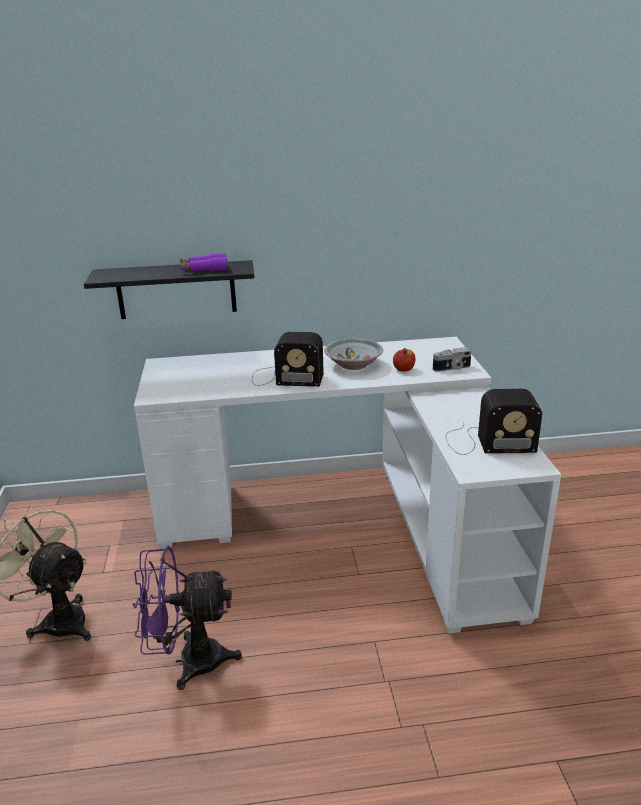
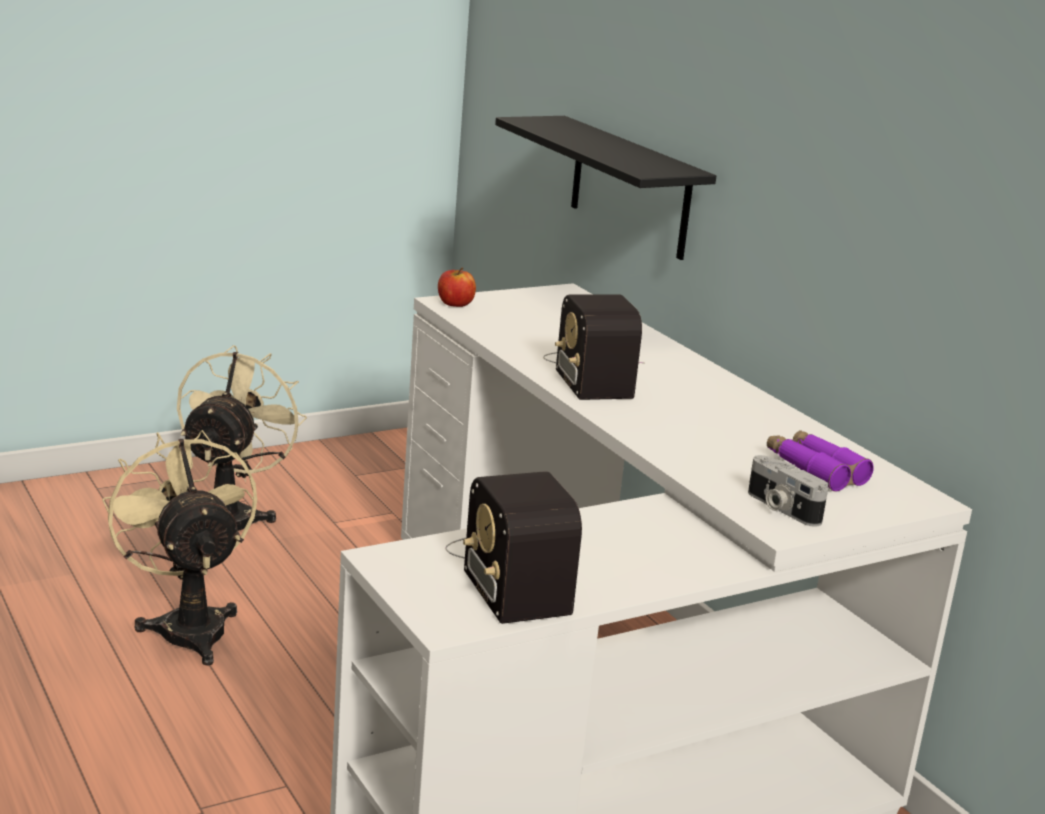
camera: 65 degrees right, 5 degrees down
(189, 661) = (188, 625): purple fan -> beige fan
(204, 269) = (625, 156): purple binoculars -> purple binoculars (815, 470)
(353, 364) = (702, 419): bowl -> none
(404, 369) = (725, 462): apple -> apple (455, 304)

